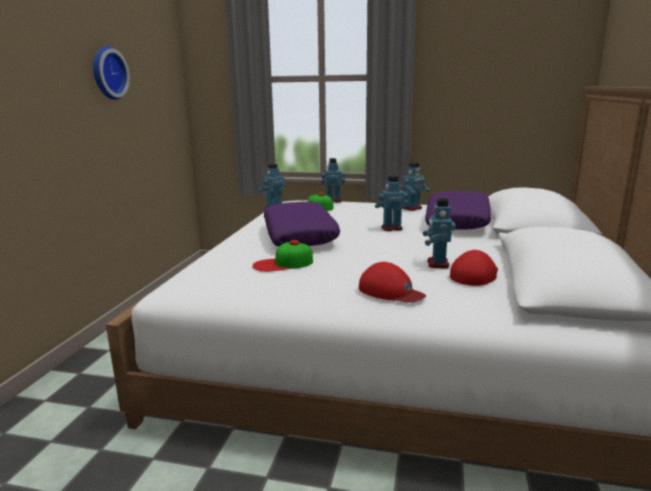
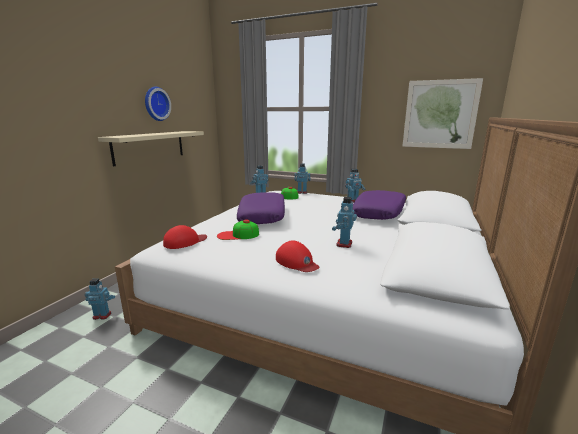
camera: 10 degrees right, 0 degrees up
(102, 141) = (150, 147): none -> beige shelf
(391, 228) = (328, 215): toy robot -> toy robot (102, 315)
(475, 275) = (366, 255): red cap -> red cap (185, 242)
(520, 83) = (440, 114): none -> picture

